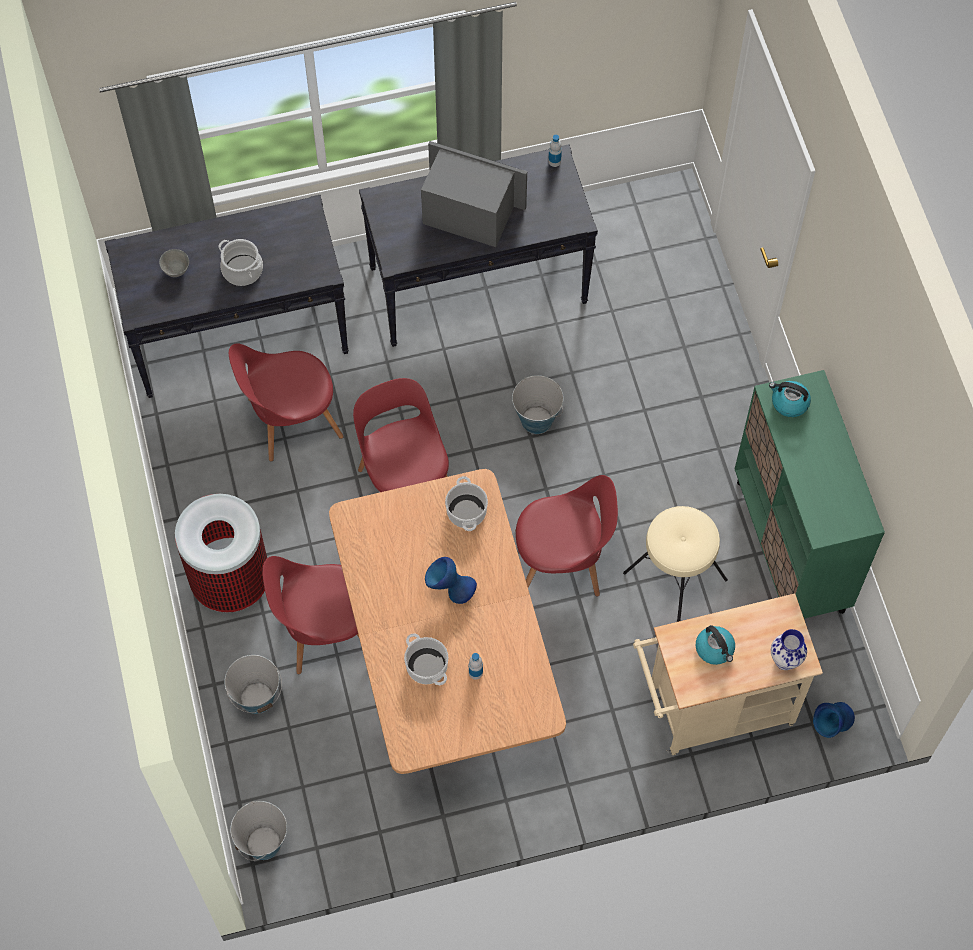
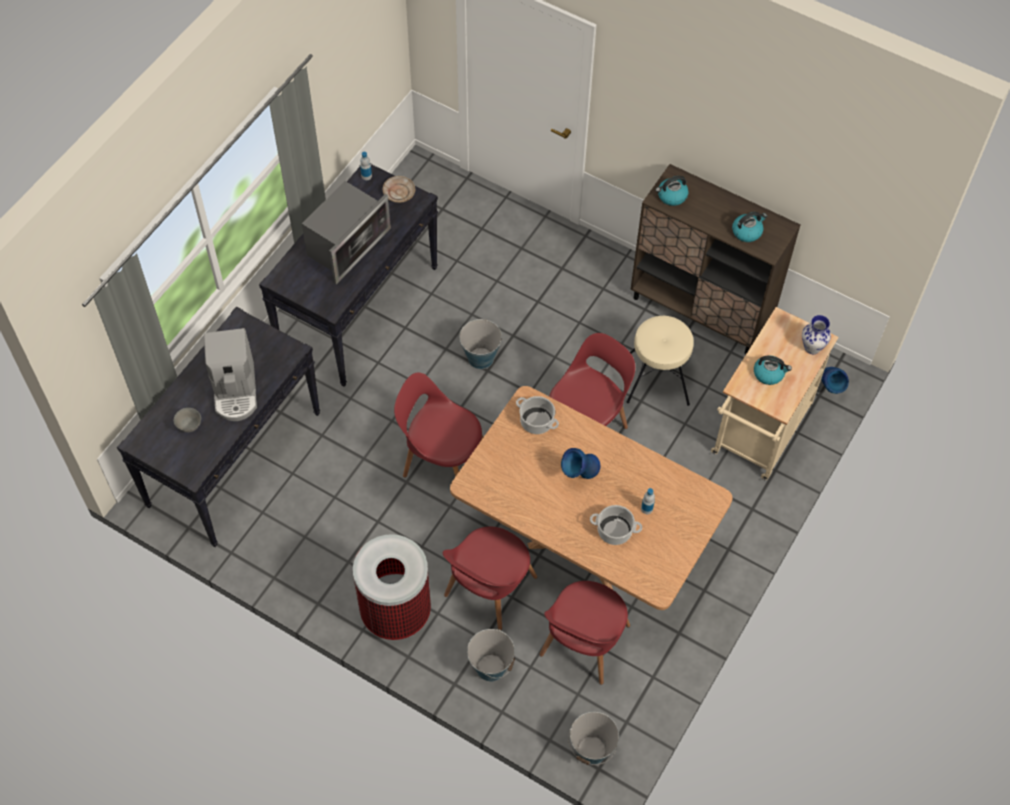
camera: 45 degrees left, 5 degrees down
(242, 270) = (235, 391): cooking pot -> coffee machine
(290, 419) = (326, 482): red chair -> red chair (583, 644)
(469, 213) = (346, 245): microwave -> microwave turned 150 degrees clockwise
(566, 200) = (399, 192): none -> beige plate
(790, 546) = (701, 310): green cabinet -> brown cabinet
(823, 496) = (747, 232): none -> kettle

